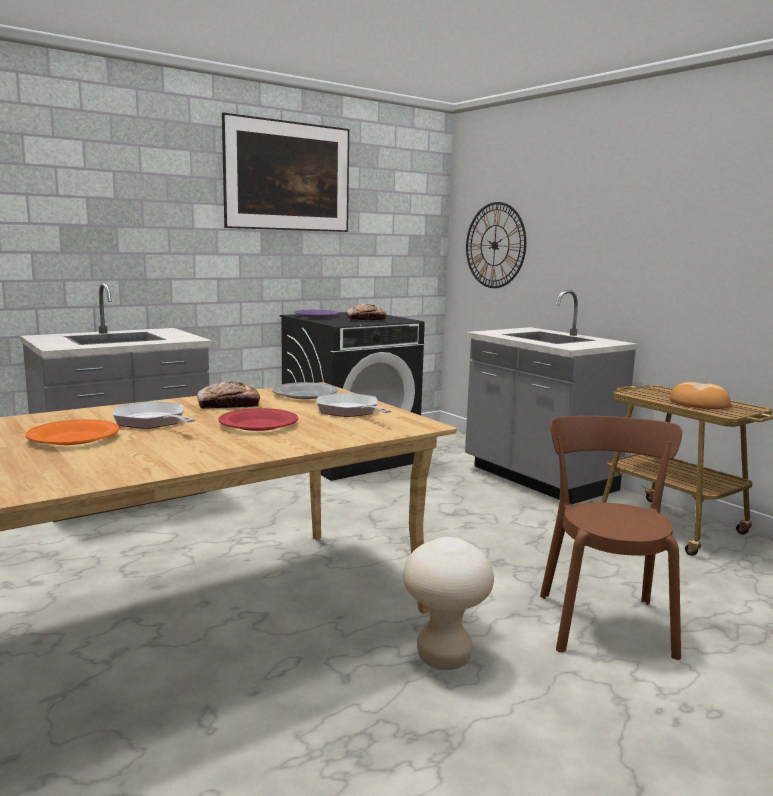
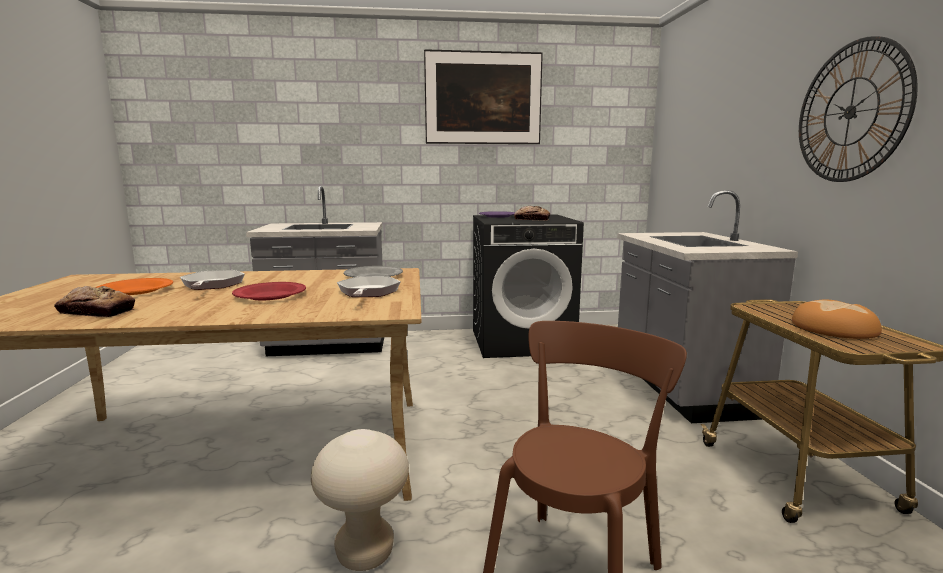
camera: 30 degrees right, 0 degrees up
(228, 405) = (296, 278): bread -> bread (96, 312)
(495, 245) = (683, 150): wall clock -> wall clock (850, 112)

